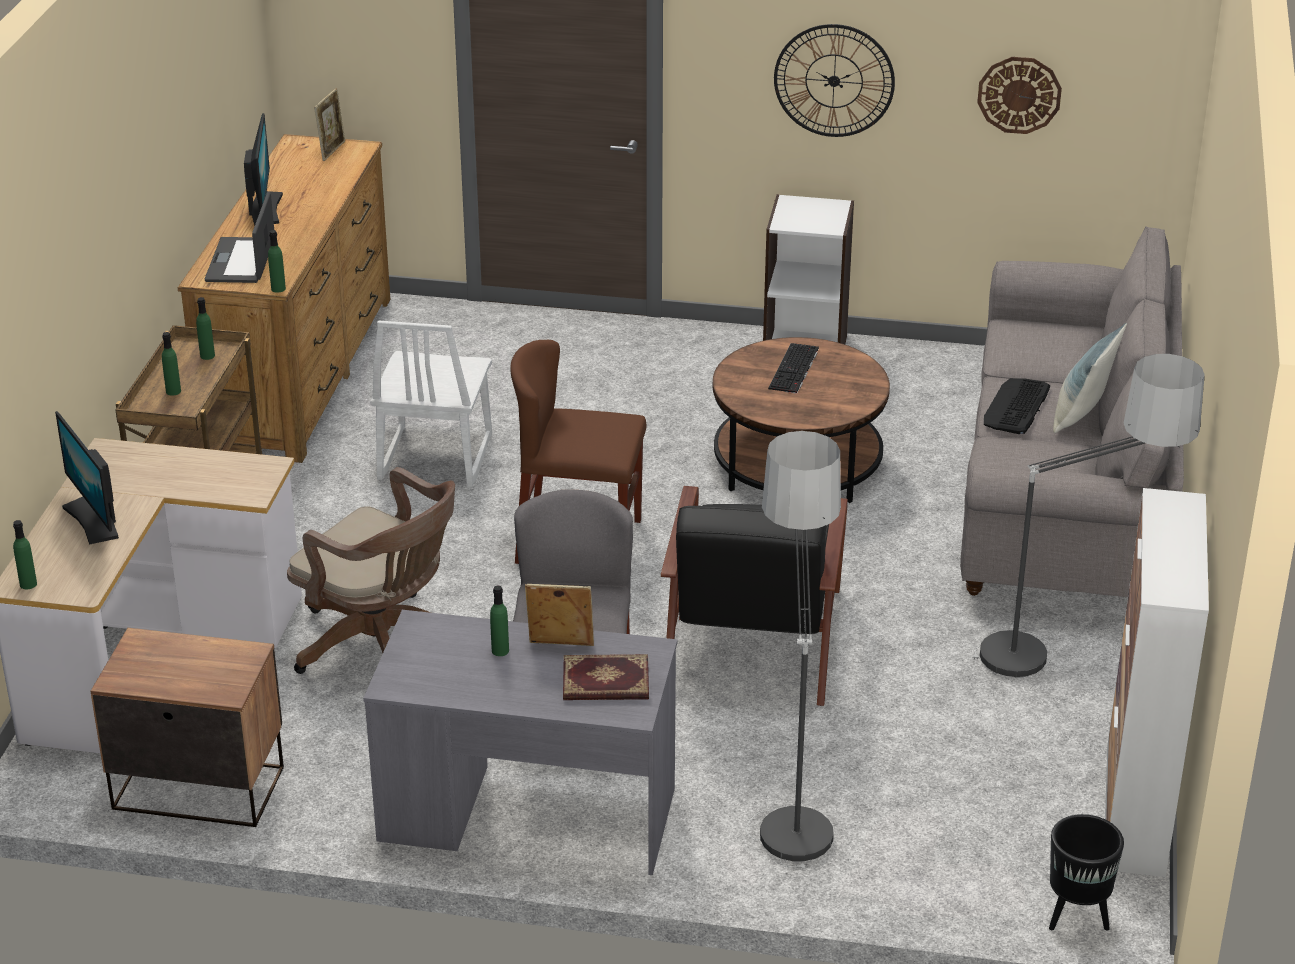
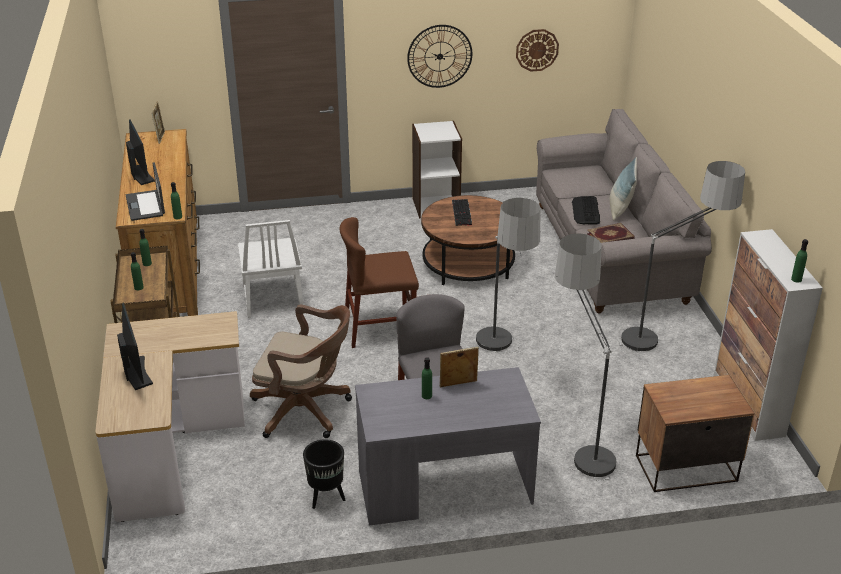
camera: 20 degrees left, 0 degrees up
(28, 584) = (118, 421): green bottle -> green bottle (796, 279)
(93, 520) = (136, 373): monitor -> monitor turned 150 degrees counterclockwise
(198, 785) = (243, 519): nightstand -> nightstand (684, 467)
(606, 683) = (497, 400): book -> book (610, 237)
(753, 635) = (503, 359): black armchair -> floor lamp
(1075, 917) = (758, 469): black planter -> black planter (325, 497)

